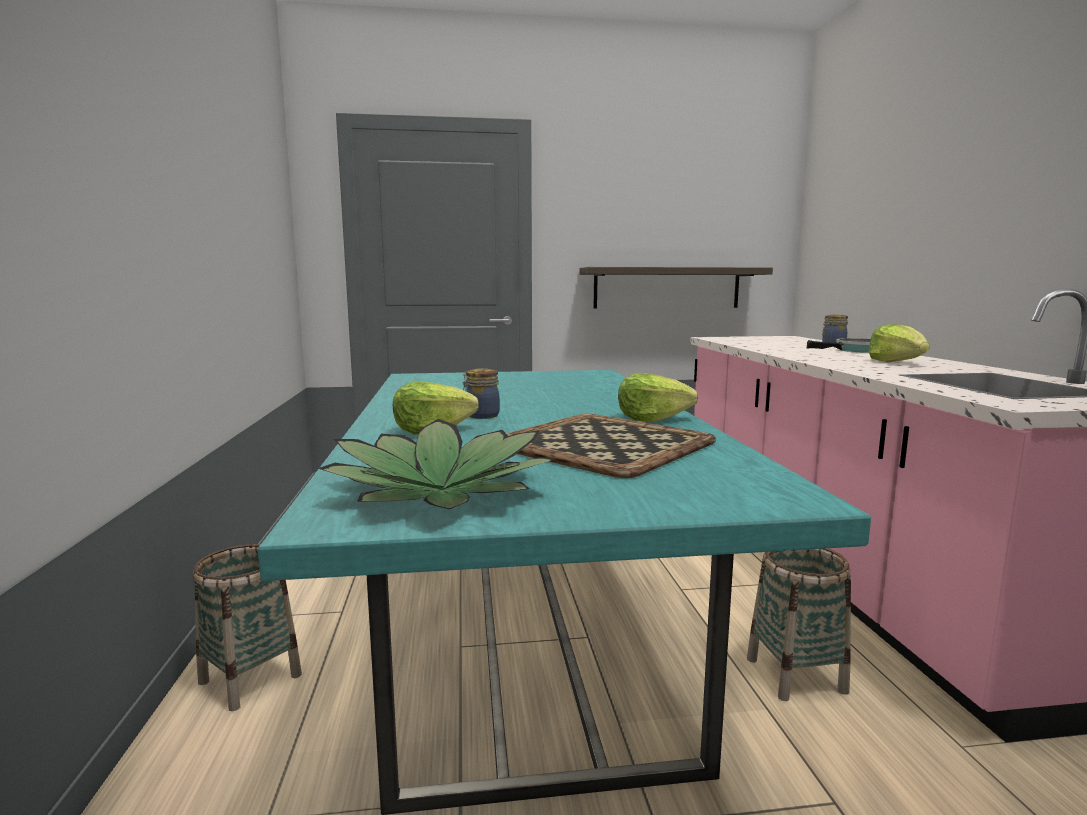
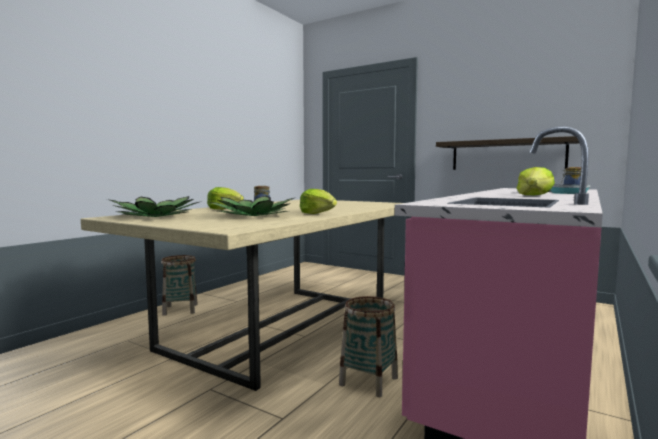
camera: 40 degrees right, 5 degrees down
(526, 632) = (284, 326): turquoise dining table -> beige dining table
(603, 445) = (254, 216): tray -> potted plant

